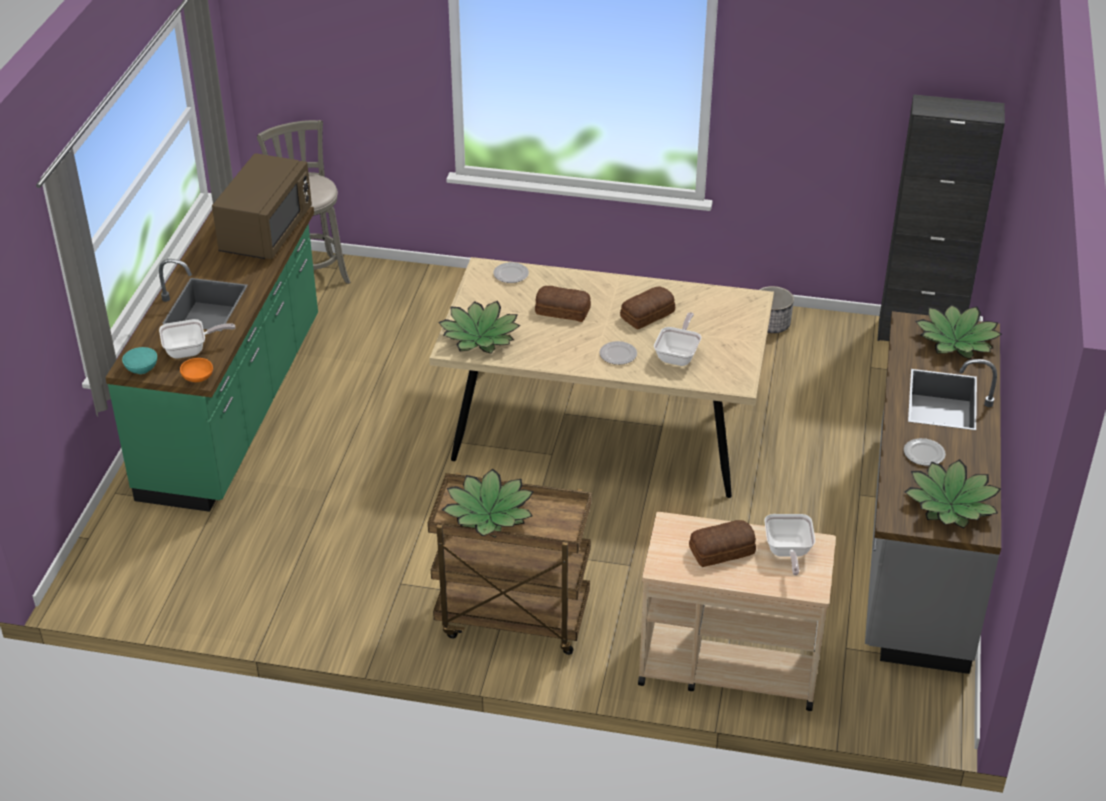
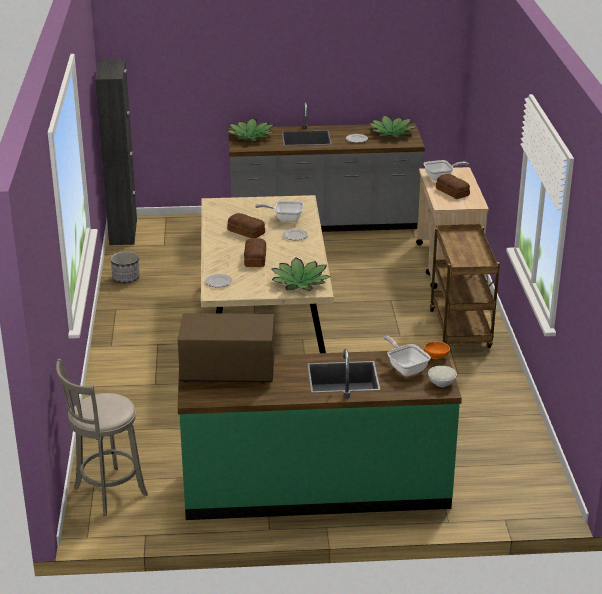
camera: 105 degrees left, 10 degrees down
(142, 369) = (441, 383): turquoise bowl -> white bowl
(489, 513) = (469, 257): potted plant -> none

